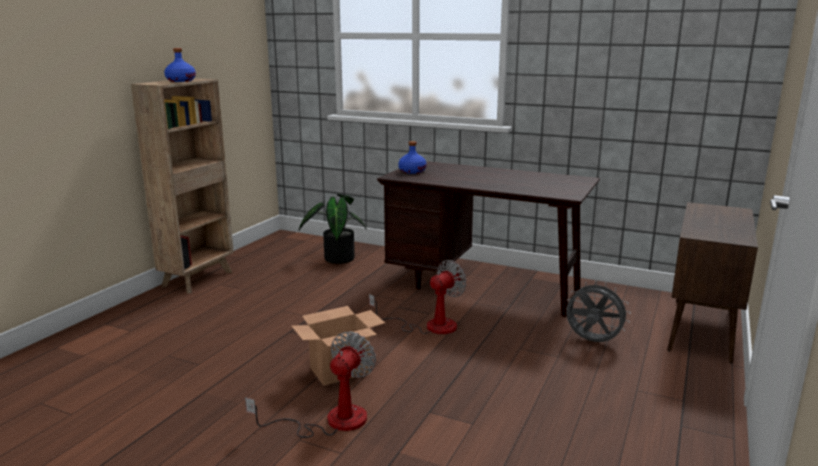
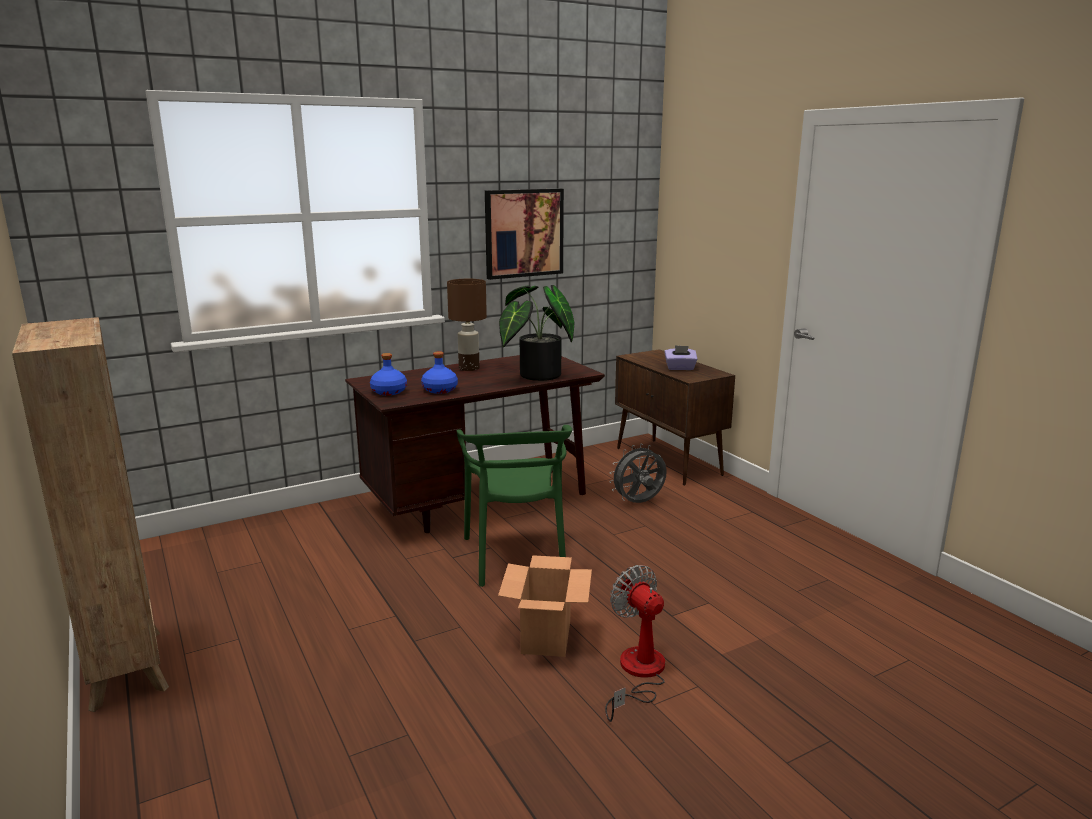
camera: 55 degrees left, 0 degrees up
(180, 81) = (67, 331): blue bottle -> blue bottle (439, 390)
(336, 258) = (261, 547): potted plant -> potted plant (535, 376)
(429, 326) = (517, 557): fan -> green chair
(501, 173) = (468, 368): none -> brown table lamp
(600, 61) = (523, 233): none -> picture
(714, 226) = (680, 368): none -> purple tissue box

